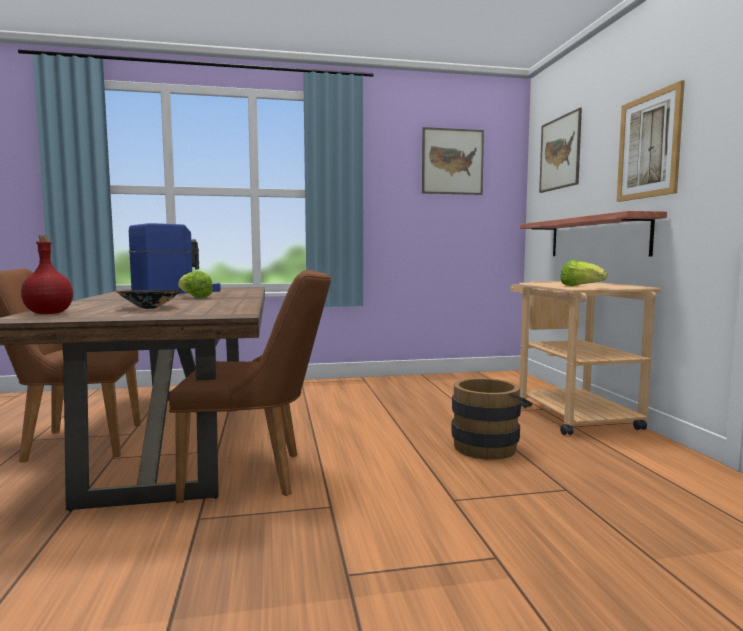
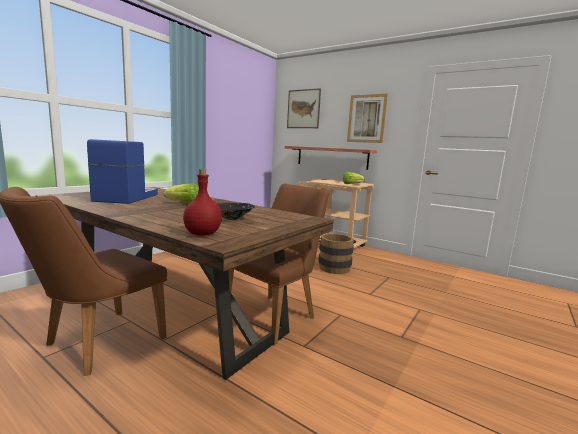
camera: 45 degrees left, 5 degrees up
(452, 161) = (244, 103): picture -> none

